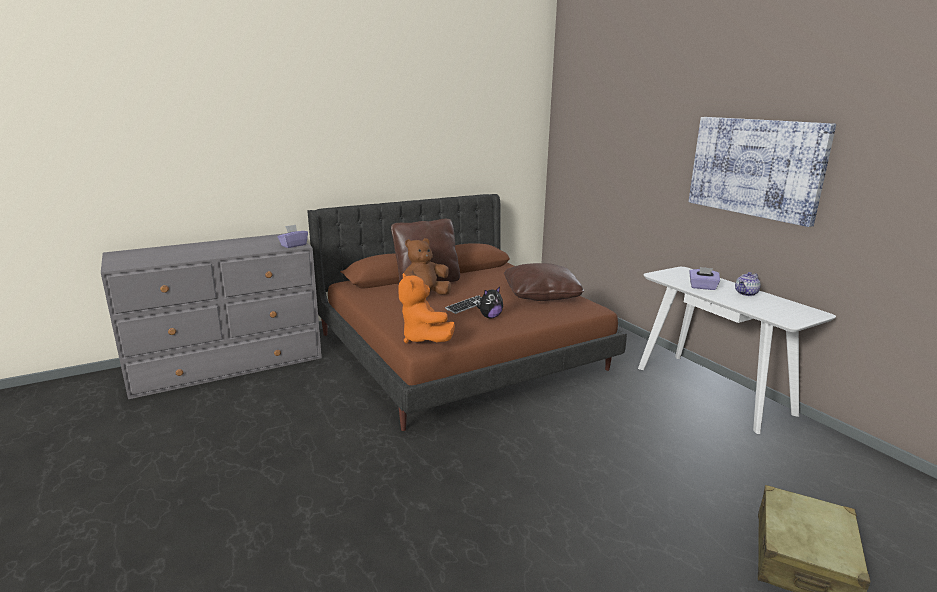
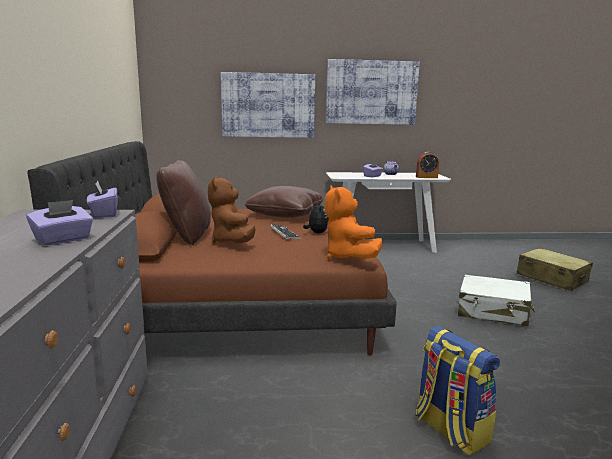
camera: 65 degrees left, 5 degrees down
(233, 252) = (63, 240): none -> purple tissue box
(304, 483) = (450, 430): none -> backpack
(424, 339) = (348, 257): orange plush toy -> orange plush toy turned 75 degrees clockwise
(577, 497) = (493, 311): none -> white suitcase
(638, 170) = (268, 105): none -> picture
(771, 313) = (426, 177): none -> alarm clock

